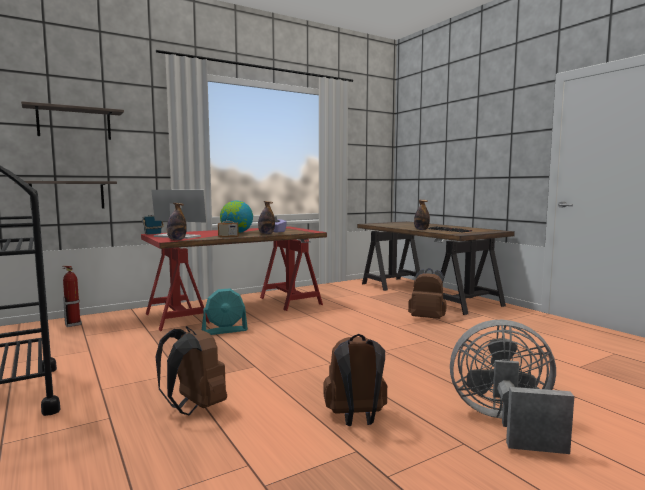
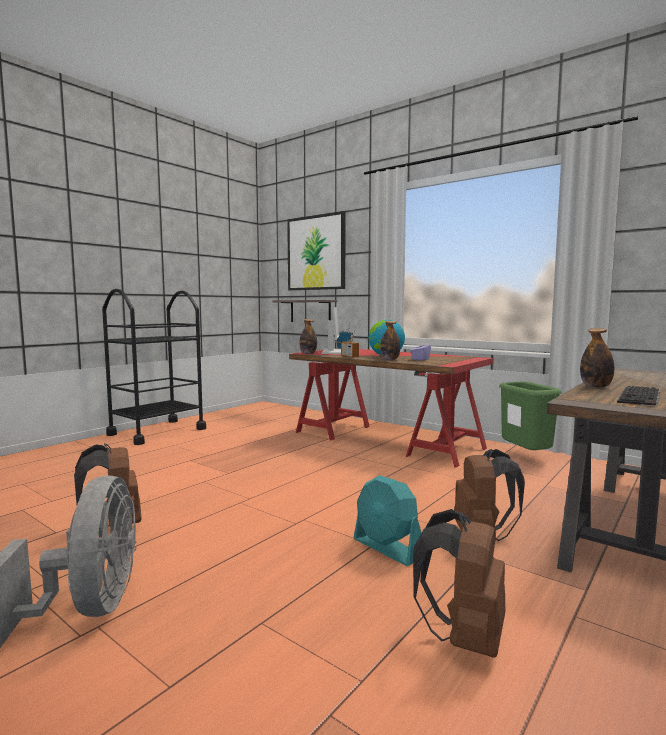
camera: 70 degrees right, 0 degrees up
(73, 324) = (291, 413): fire extinguisher -> none
(74, 123) = (316, 253): shelf -> picture
(195, 407) = (143, 471): brown backpack -> brown backpack (464, 637)
(224, 331) = (313, 448): turquoise fan -> turquoise fan (388, 548)
(321, 290) = (526, 457): none -> green trash can

